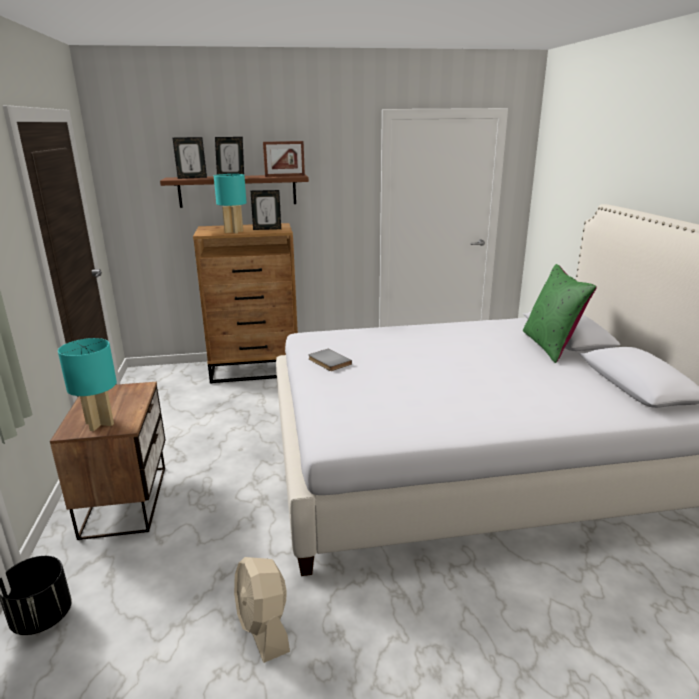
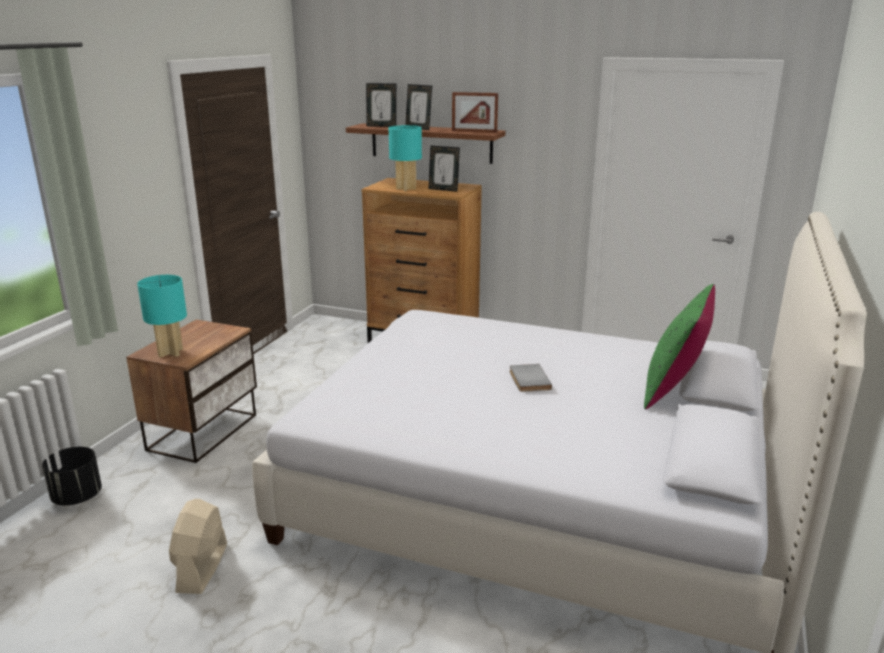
camera: 30 degrees right, 0 degrees up
(328, 362) = (401, 345): grey book -> grey book (528, 380)

